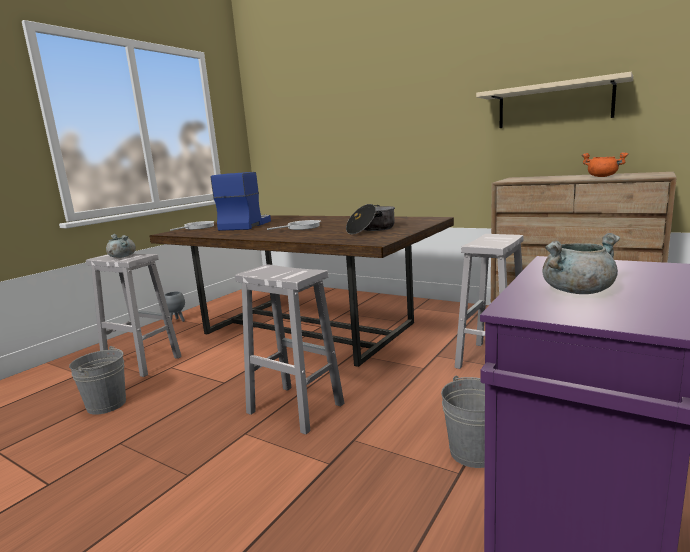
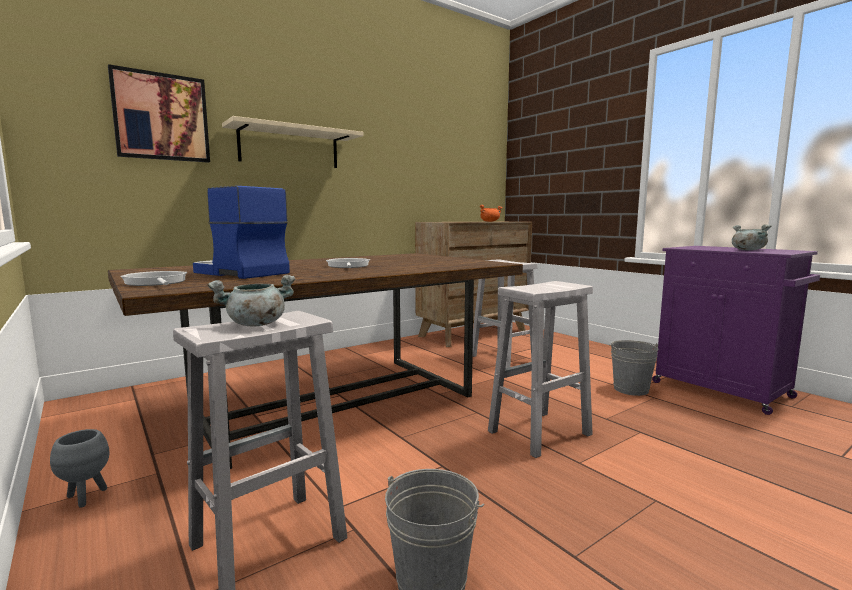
camera: 70 degrees left, 5 degrees down
(303, 113) = (161, 117): none -> picture
(371, 229) = (431, 260): cooking pot -> none
(554, 105) = (437, 168): beige shelf -> beige shelf (289, 147)

